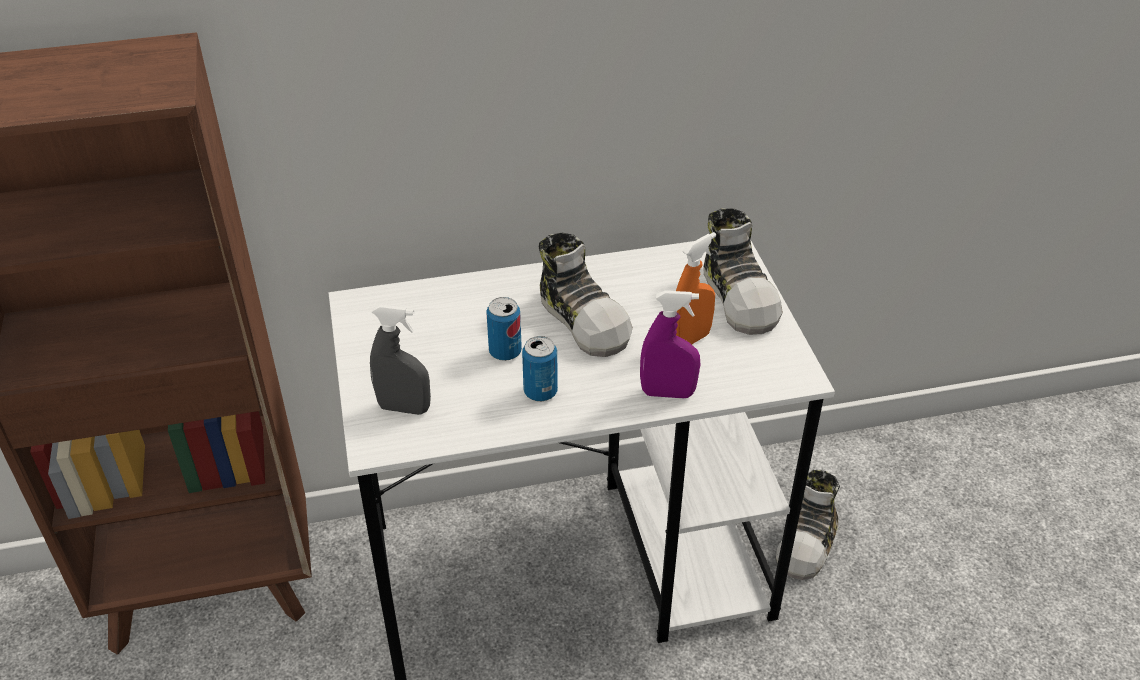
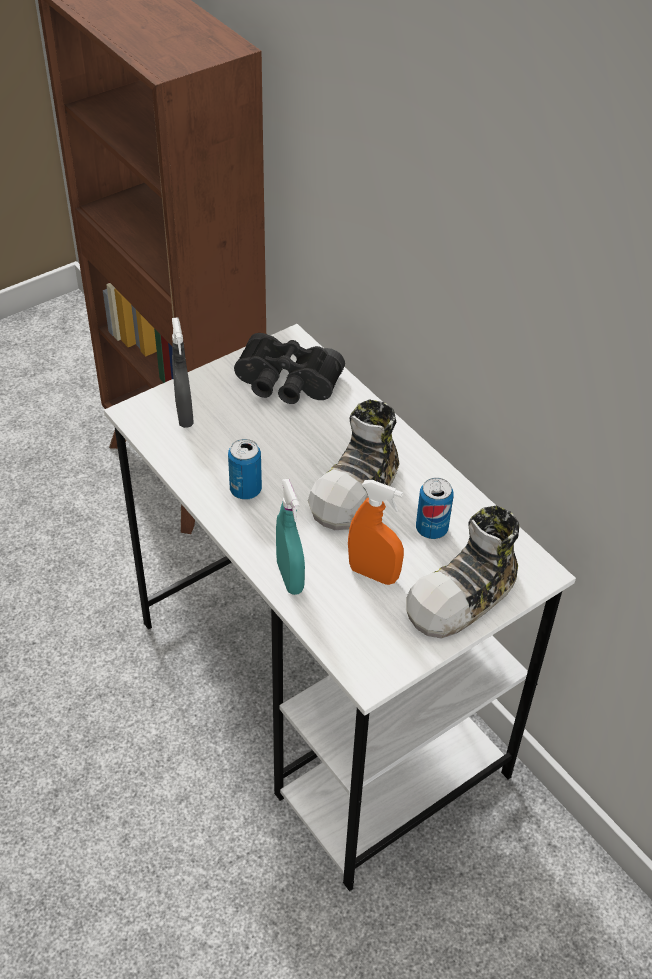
camera: 65 degrees right, 5 degrees up
(413, 324) = (286, 385): none -> black binoculars
(505, 352) = (283, 451): can -> can (431, 529)
(667, 393) = (290, 577): purple spray bottle -> turquoise spray bottle
(809, 542) = (461, 895): shoe -> none

